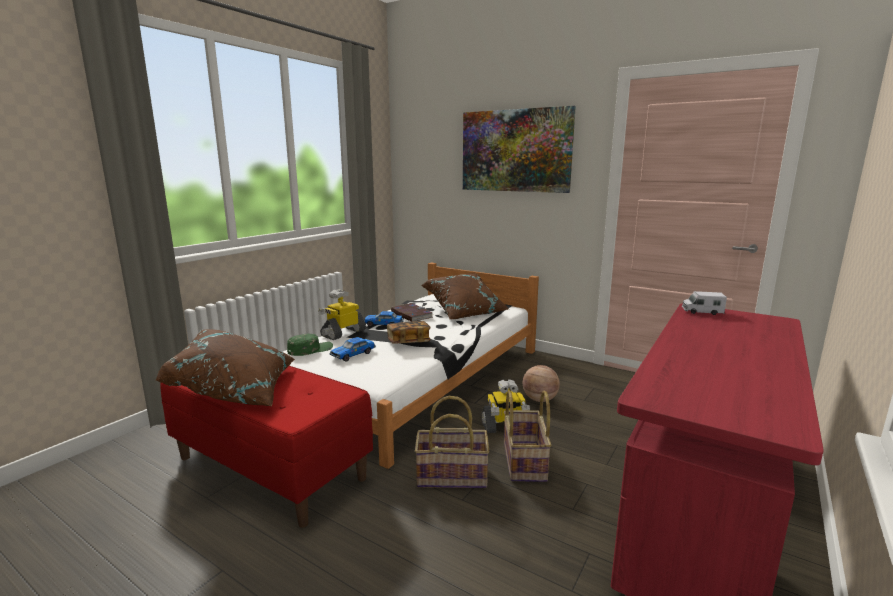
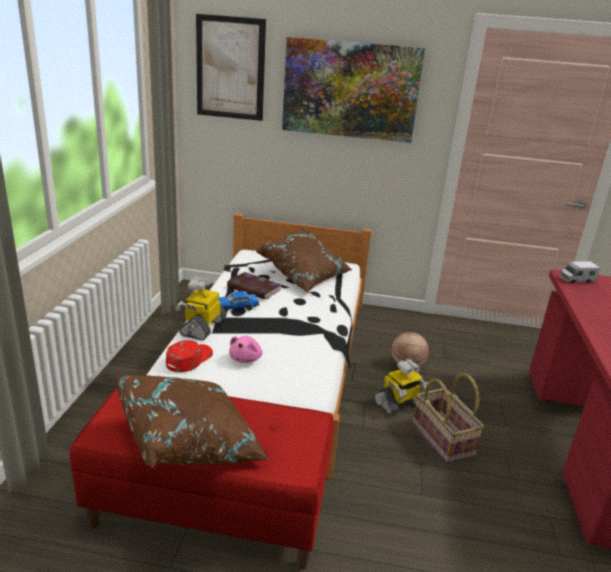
camera: 25 degrees left, 10 degrees up
(310, 349) = (189, 359): green cap -> red cap
(353, 354) = (246, 358): toy car -> pink plush toy
(408, 342) = (289, 330): book -> none
(426, 143) = (230, 68): none -> picture
(452, 475) = (394, 471): basket -> none

